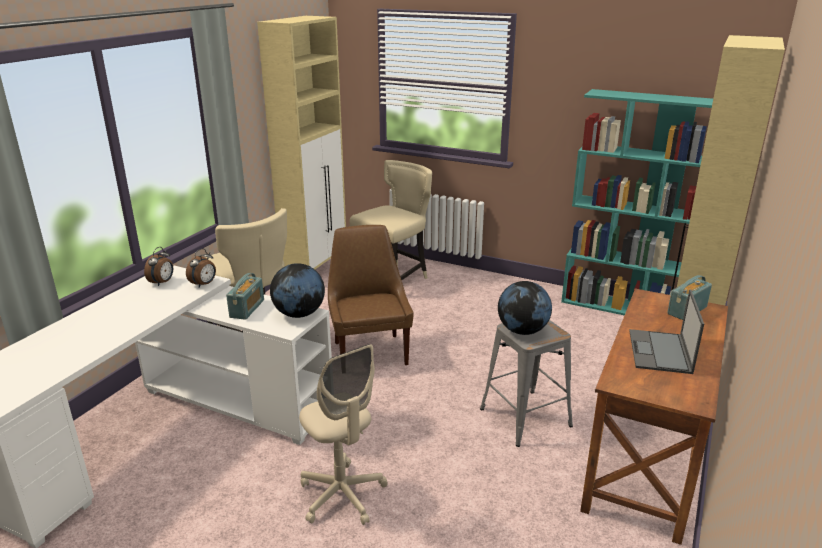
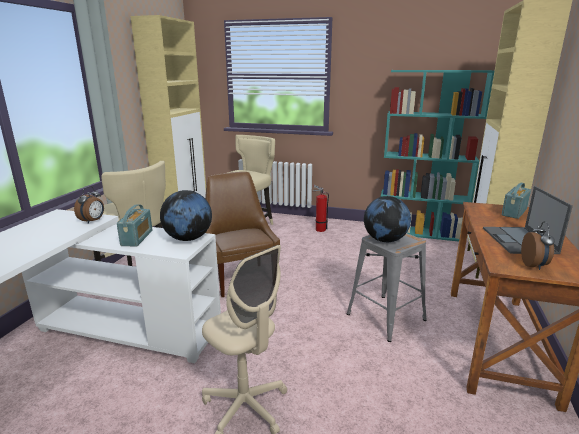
camera: 10 degrees left, 5 degrees down
(162, 282) = (51, 222): alarm clock -> alarm clock (534, 265)
(485, 291) = (319, 229): none -> fire extinguisher

